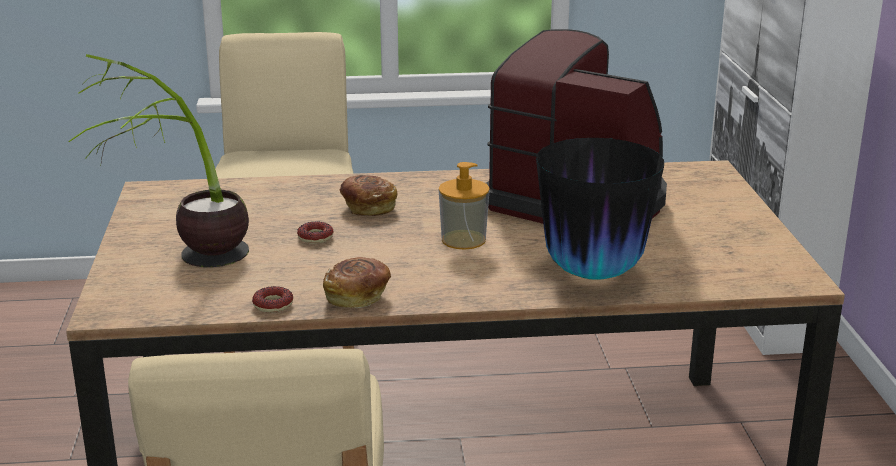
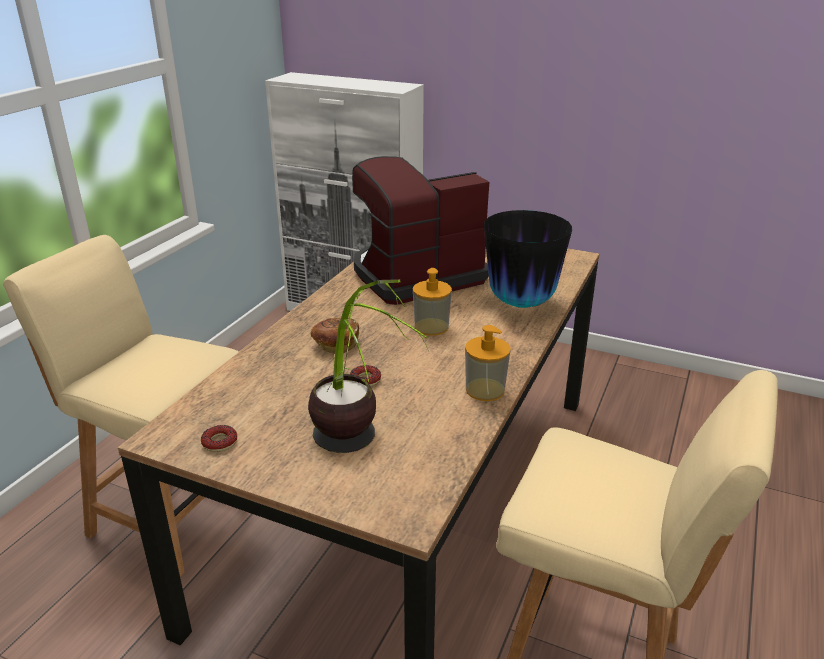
camera: 60 degrees left, 5 degrees up
(273, 305) = (468, 428): donut -> donut (220, 442)
(357, 297) = (485, 390): bread -> soap dispenser

